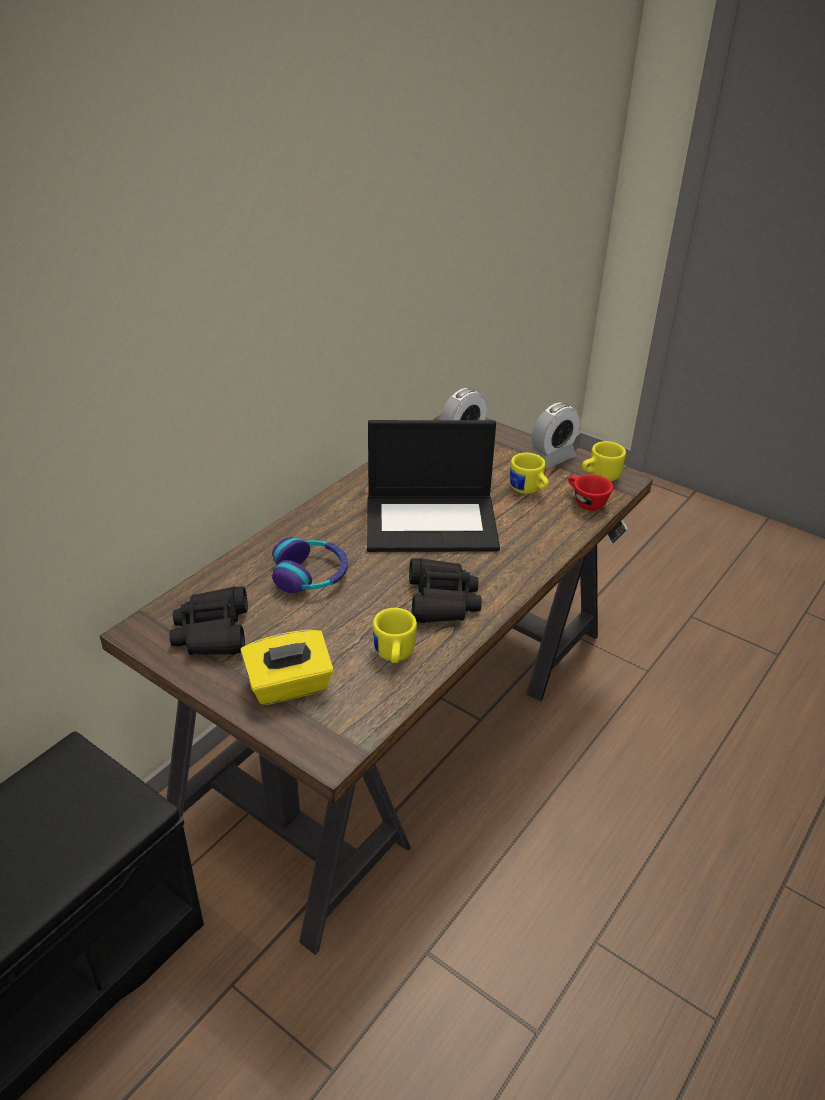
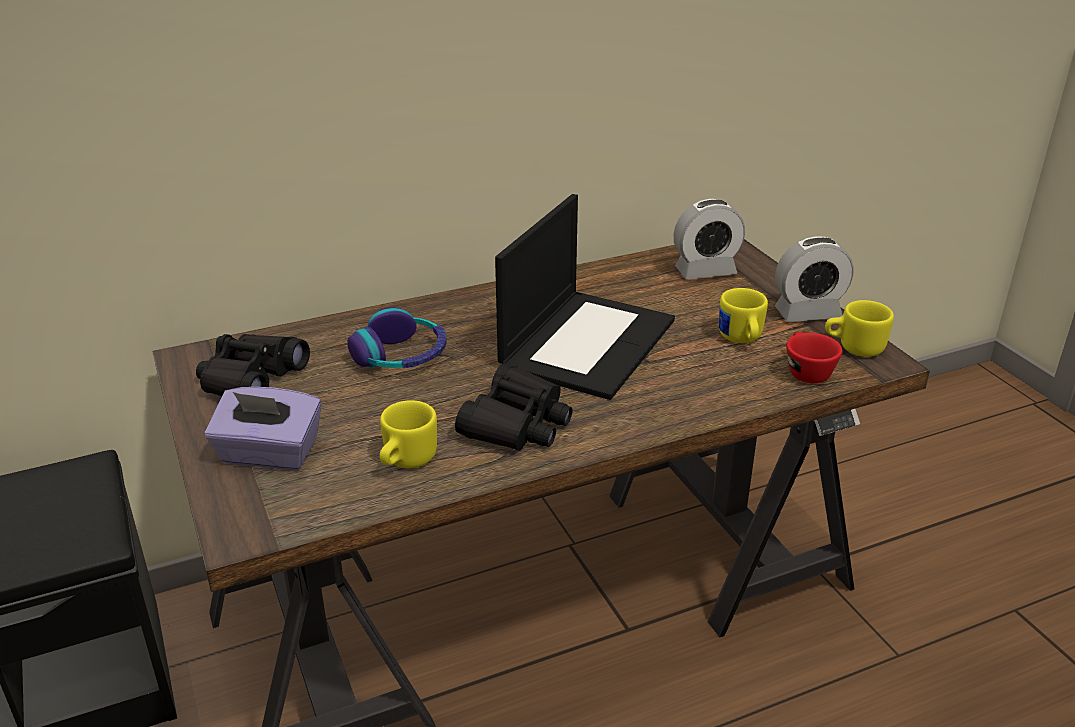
camera: 30 degrees right, 5 degrees down
(289, 686) = (269, 454): yellow tissue box -> purple tissue box
(432, 522) = (587, 342): laptop -> laptop turned 90 degrees counterclockwise

